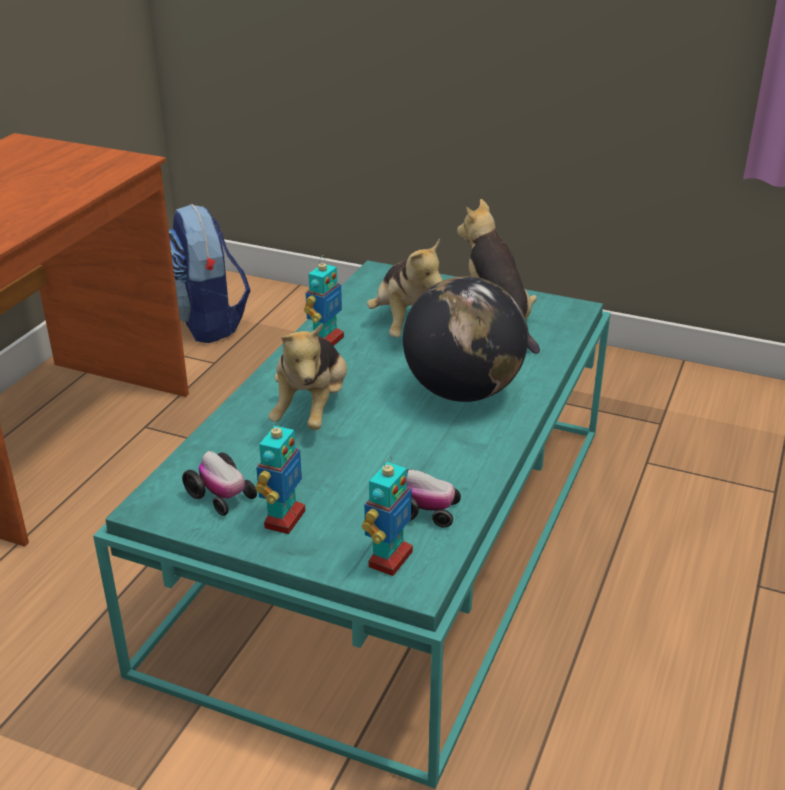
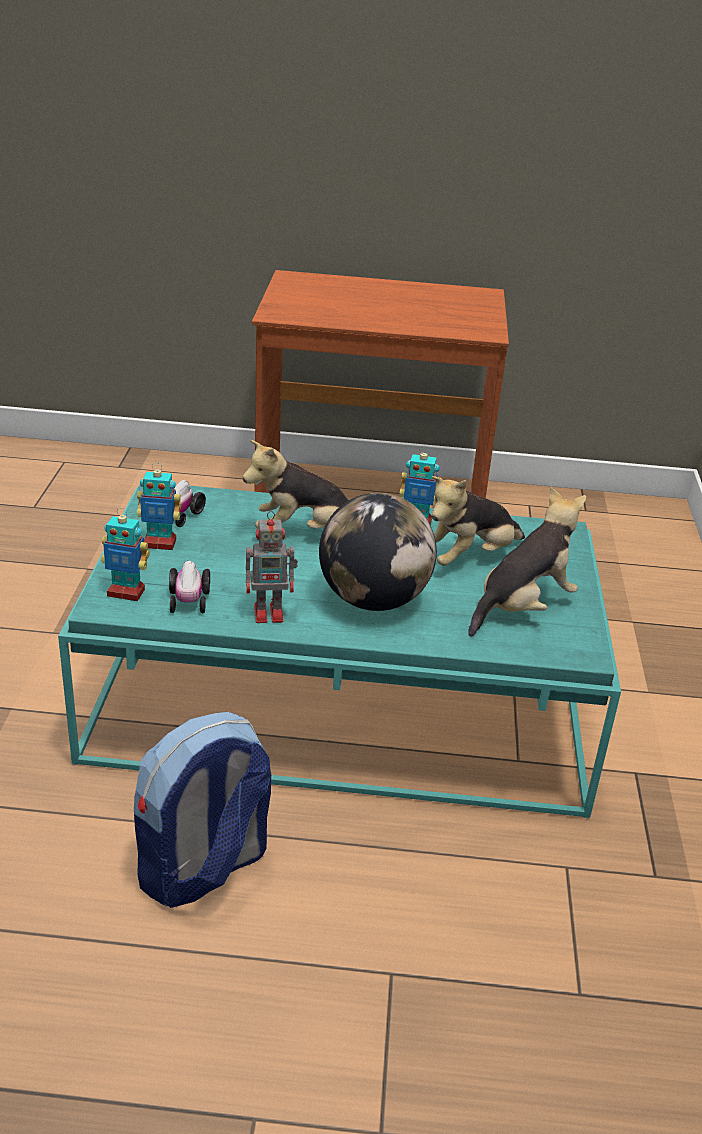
camera: 70 degrees right, 0 degrees up
(207, 323) = (593, 537): backpack -> backpack (203, 869)
(466, 458) = (270, 613): none -> toy robot

